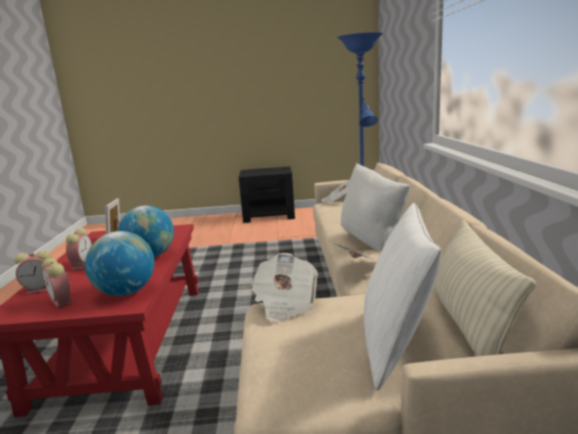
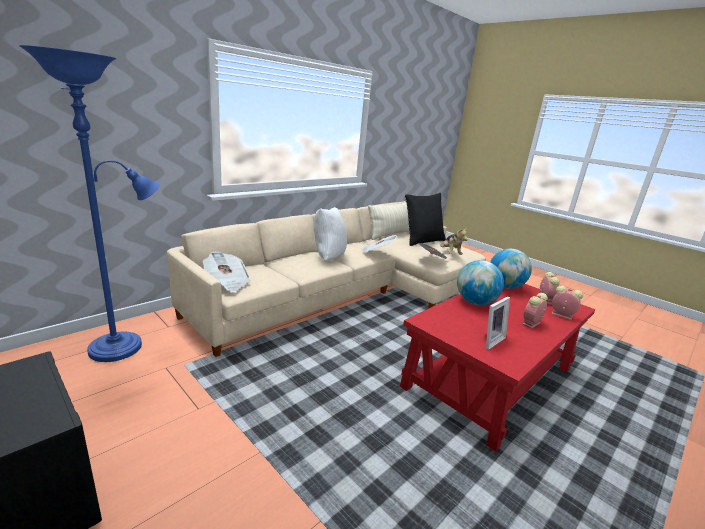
camera: 135 degrees left, 5 degrees up
(289, 340) = (450, 253): none -> plush toy
(396, 345) = (422, 240): white pillow -> black pillow

